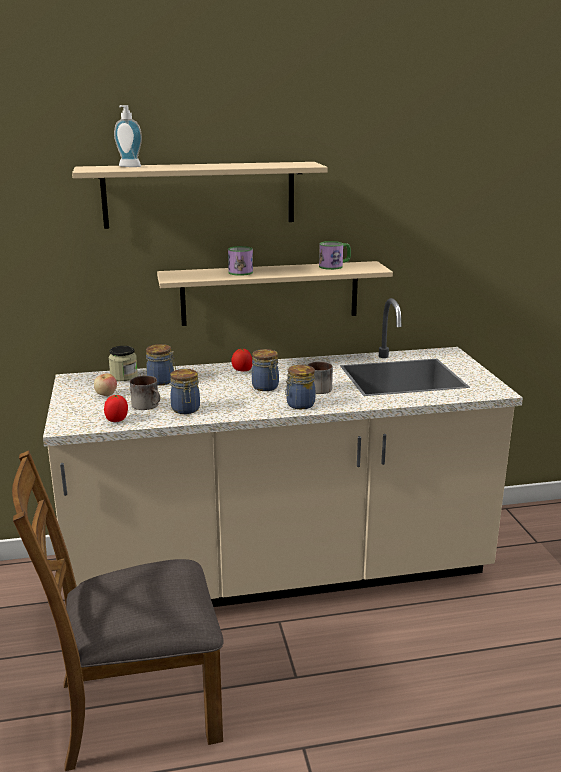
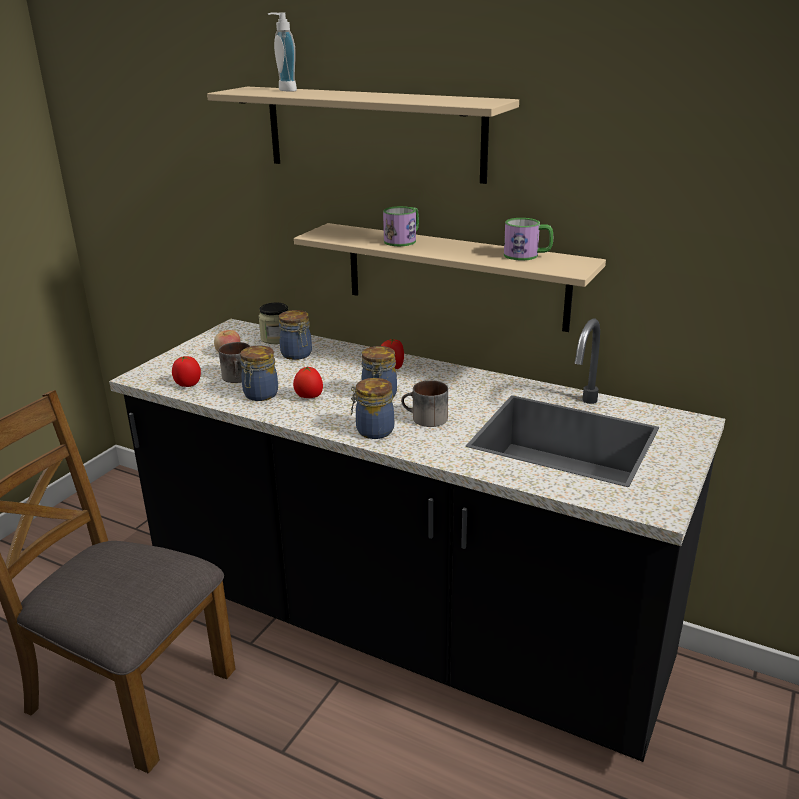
camera: 40 degrees right, 5 degrees up
(222, 401) = (309, 397): none -> tomato
(280, 572) = (403, 625): beige counter -> black counter

